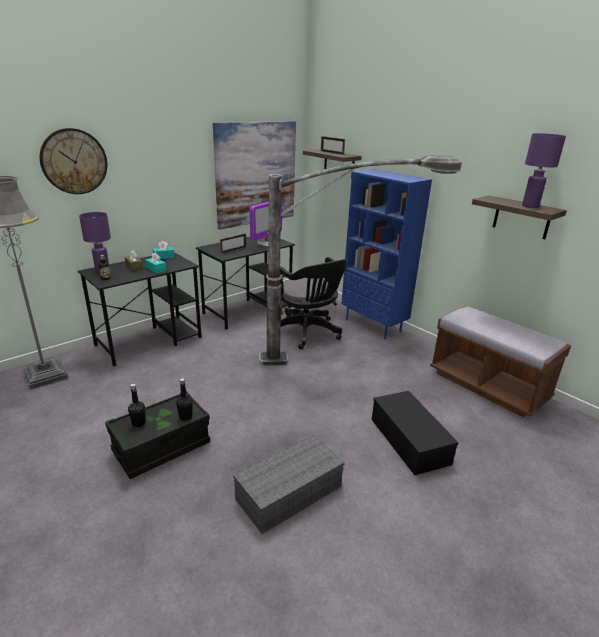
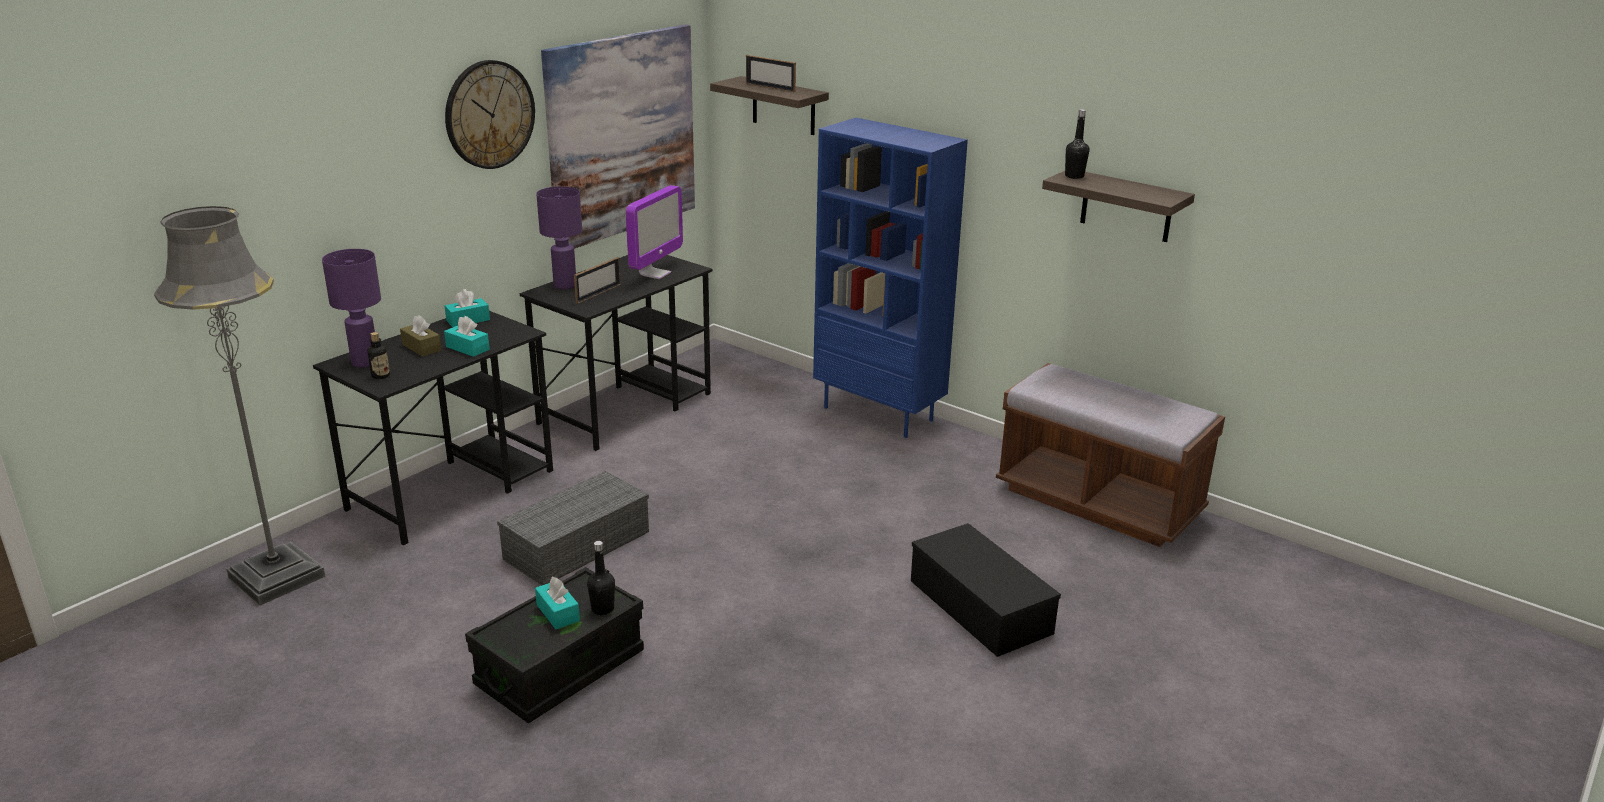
camera: 10 degrees left, 0 degrees up
(74, 161) = (305, 158): wall clock -> wall clock (489, 114)
(138, 423) = (525, 628): black bottle -> black bottle (1074, 176)
(160, 416) = (558, 613): none -> turquoise tissue box
(289, 491) = (802, 706): grey storage box -> grey storage box (578, 544)
(307, 333) = (757, 441): black office chair -> none
(342, 359) = (836, 483): floor lamp -> none
(529, 206) = (1137, 190): purple table lamp -> purple table lamp (564, 285)

